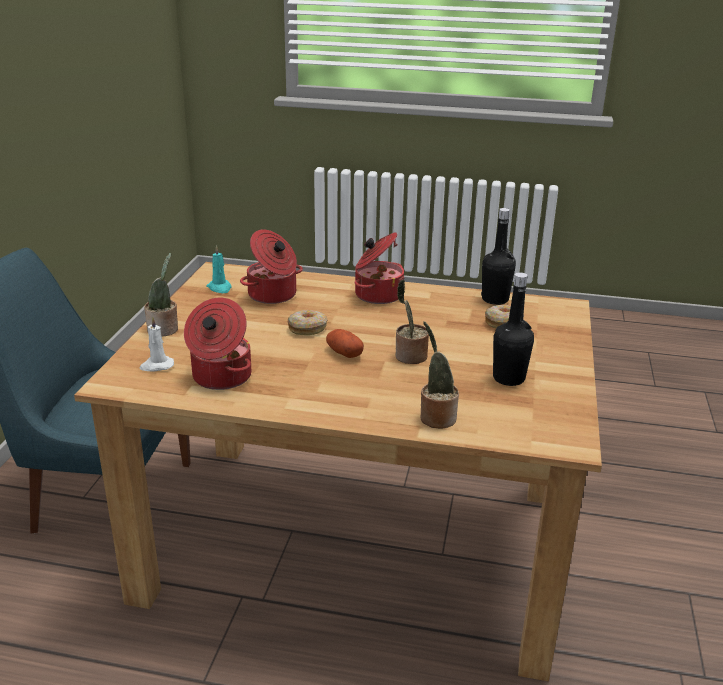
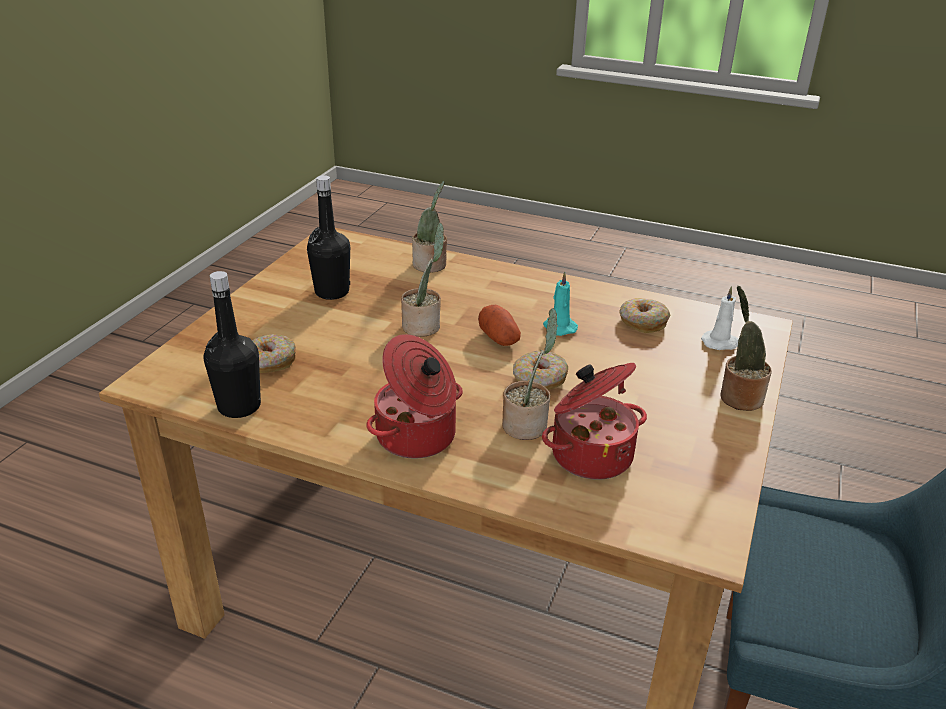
camera: 170 degrees left, 5 degrees up
(220, 288) = (685, 483): turquoise candle -> turquoise candle (558, 327)
(220, 377) = (642, 322): cooking pot -> donut
(312, 305) = (527, 425): none -> potted plant

